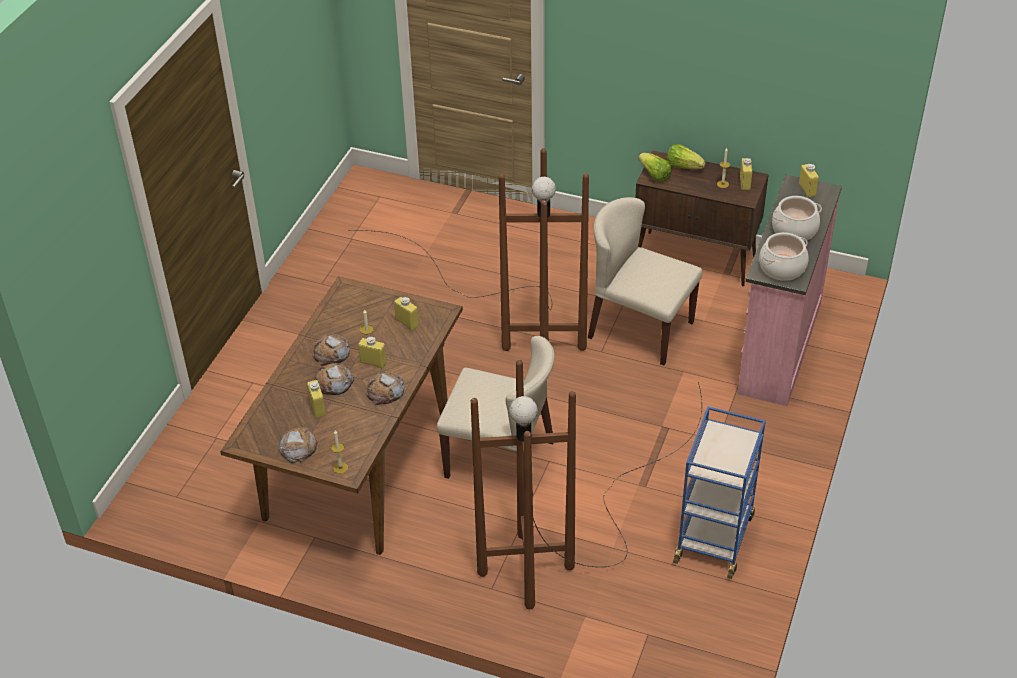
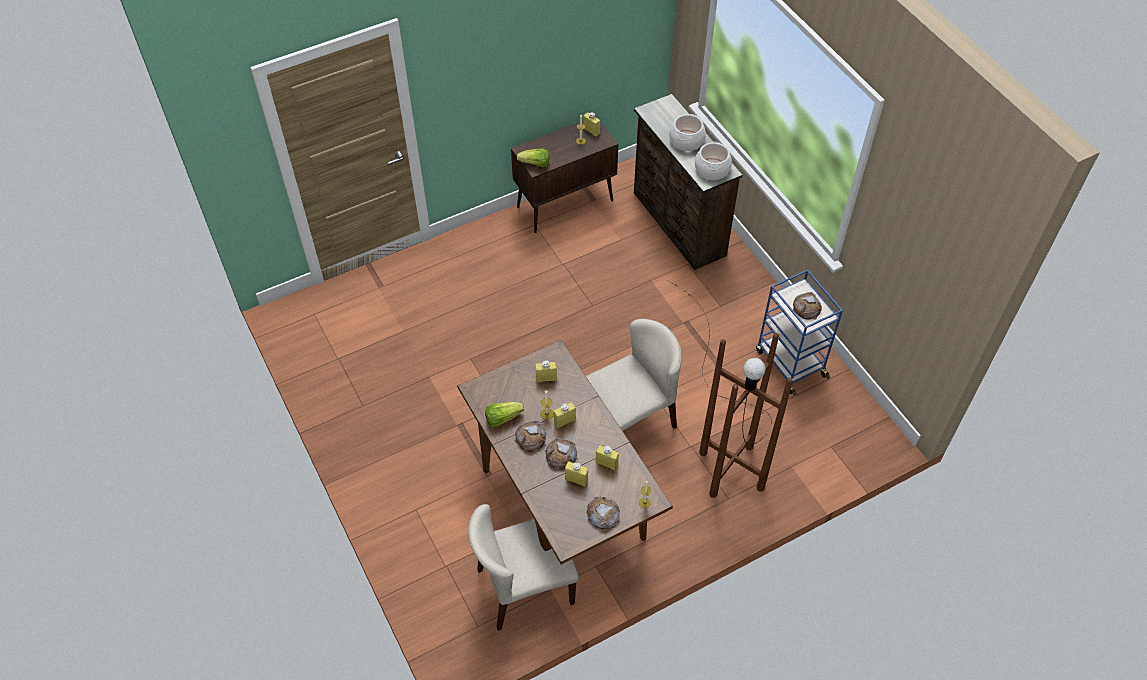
camera: 50 degrees left, 10 degrees up
(385, 391) = (598, 432): bread -> bread (806, 308)
(504, 313) = (505, 328): brown floor lamp -> none
(640, 329) = (594, 274): beige chair -> beige chair (524, 587)
(683, 166) = (543, 146): lettuce -> lettuce (502, 418)
(777, 347) = (678, 225): pink dresser -> brown dresser
(807, 190) = (658, 109): yellow bottle -> yellow bottle (606, 463)

